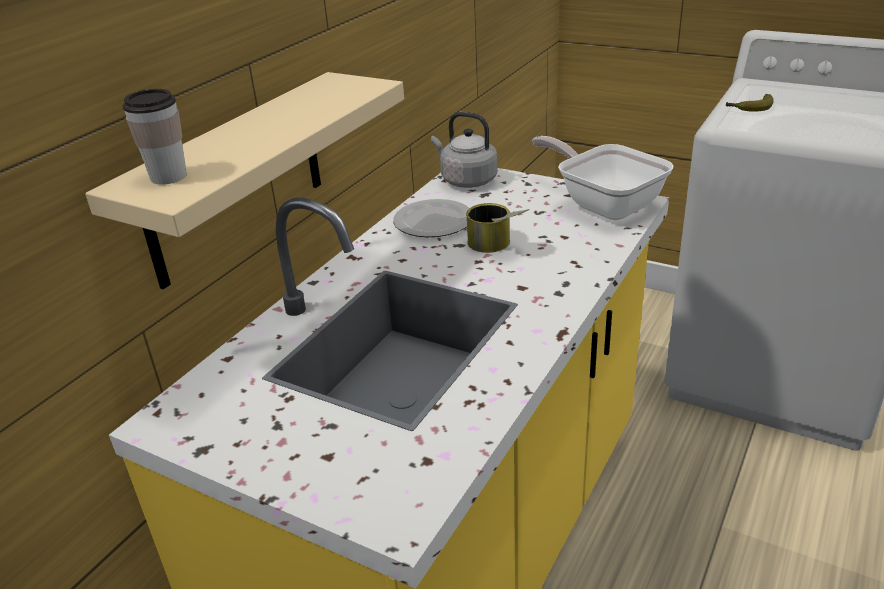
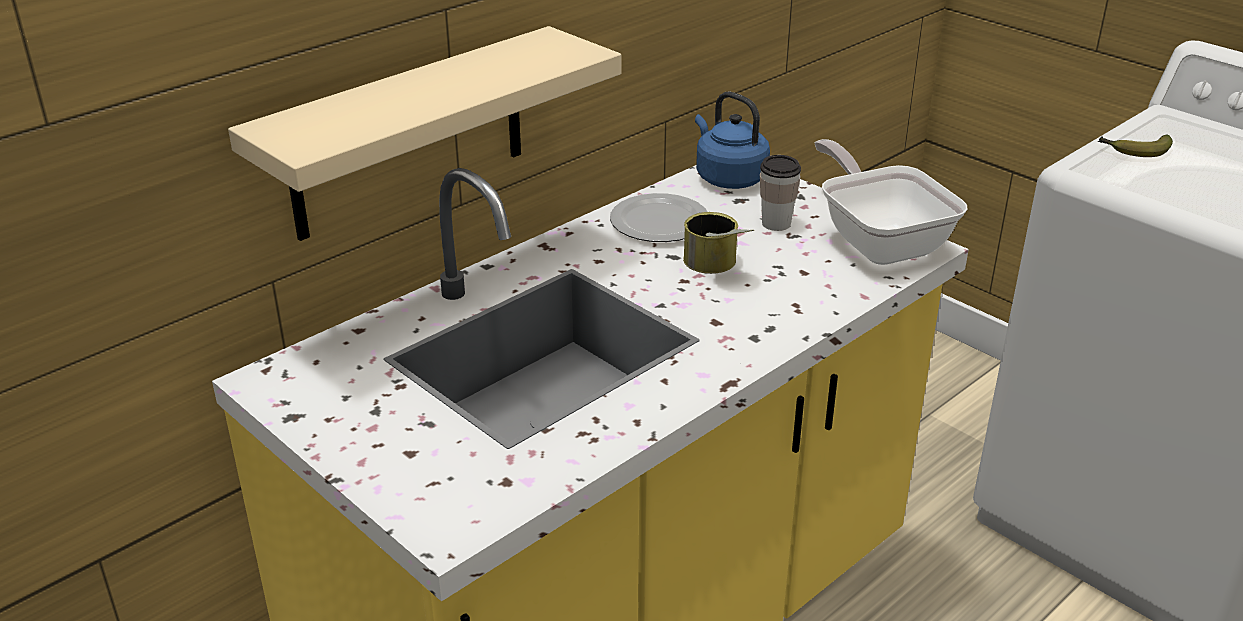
camera: 15 degrees right, 0 degrees up
(168, 177) = (312, 125): cup -> cup (776, 223)
(466, 180) = (728, 177): grey kettle -> blue kettle

